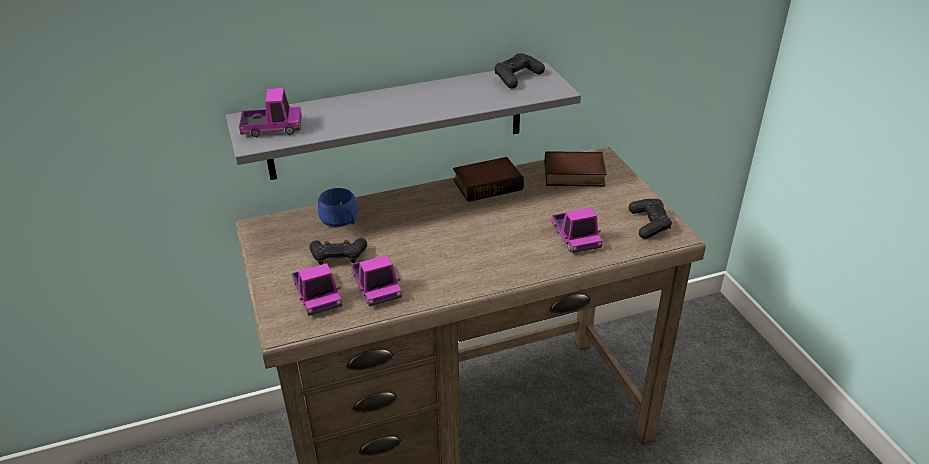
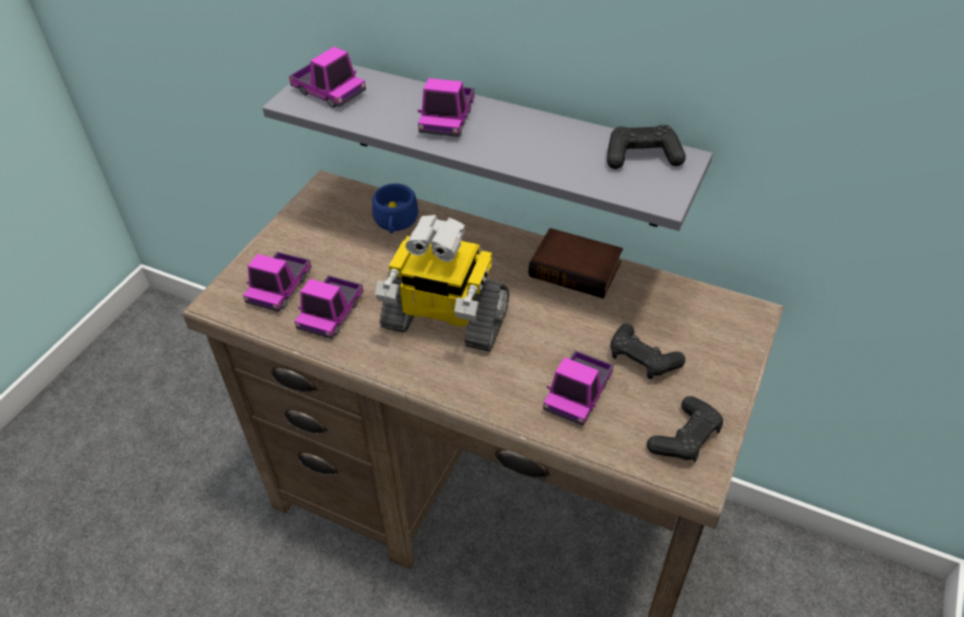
camera: 45 degrees right, 10 degrees up
(338, 257) = (344, 260): black game controller -> black game controller (642, 359)
(379, 108) = (447, 119): none -> toy truck
(453, 249) = (444, 320): none -> toy robot
(573, 176) = (683, 317): book -> none

